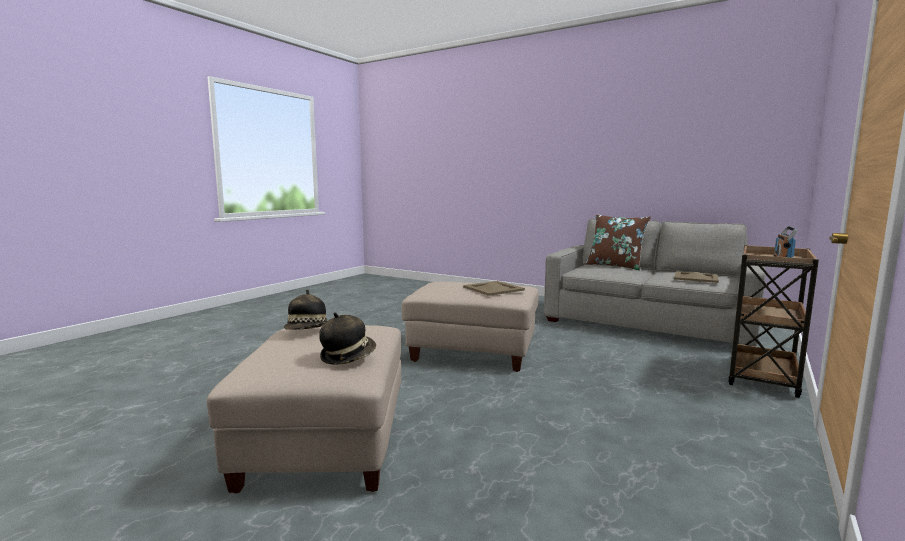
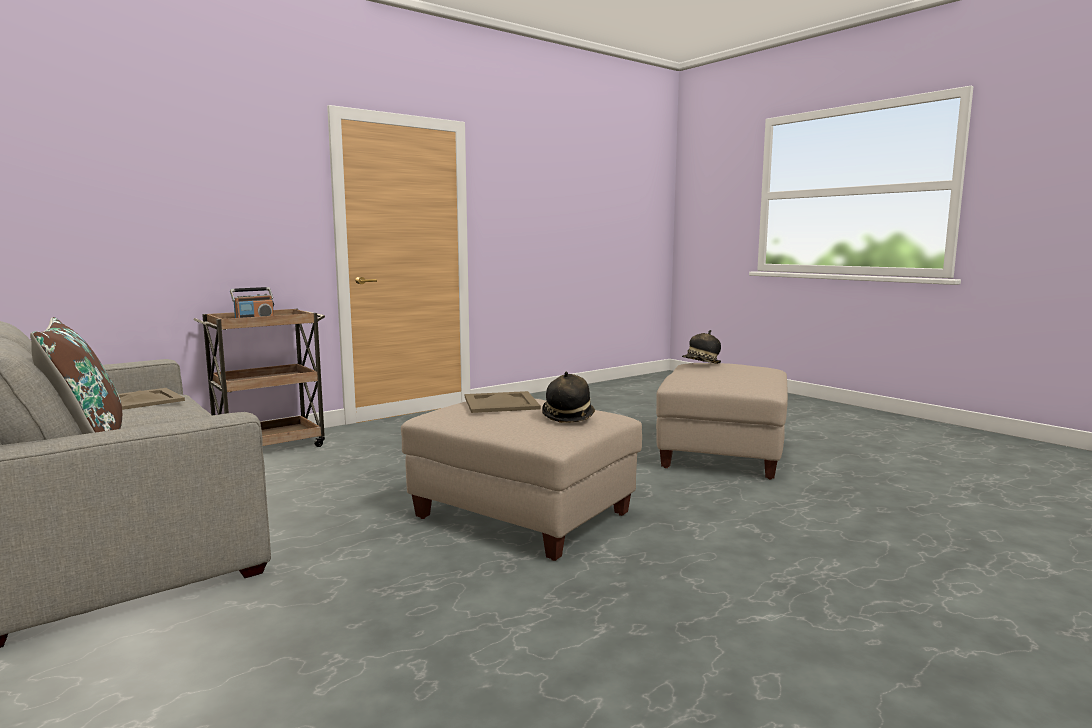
camera: 160 degrees left, 0 degrees up
(307, 331) = (746, 381): hat -> hat (568, 416)

